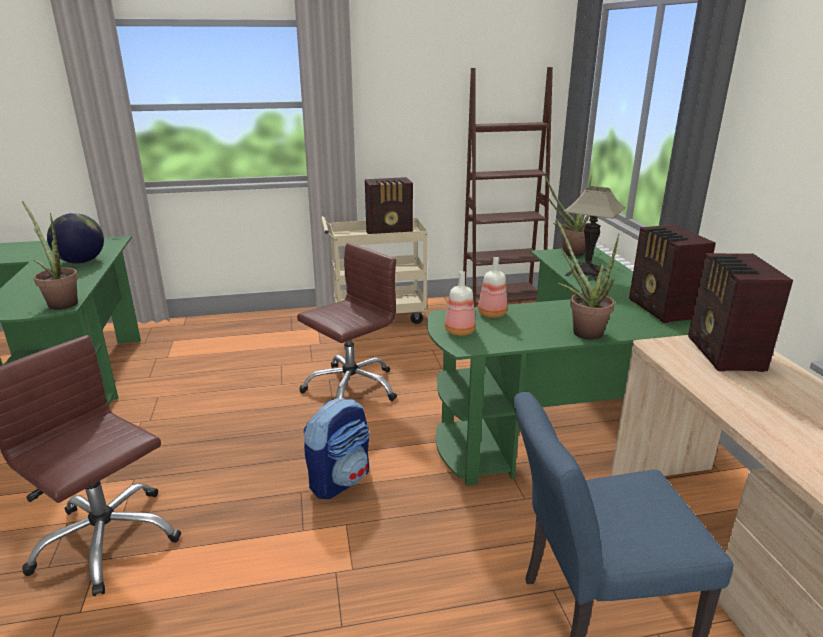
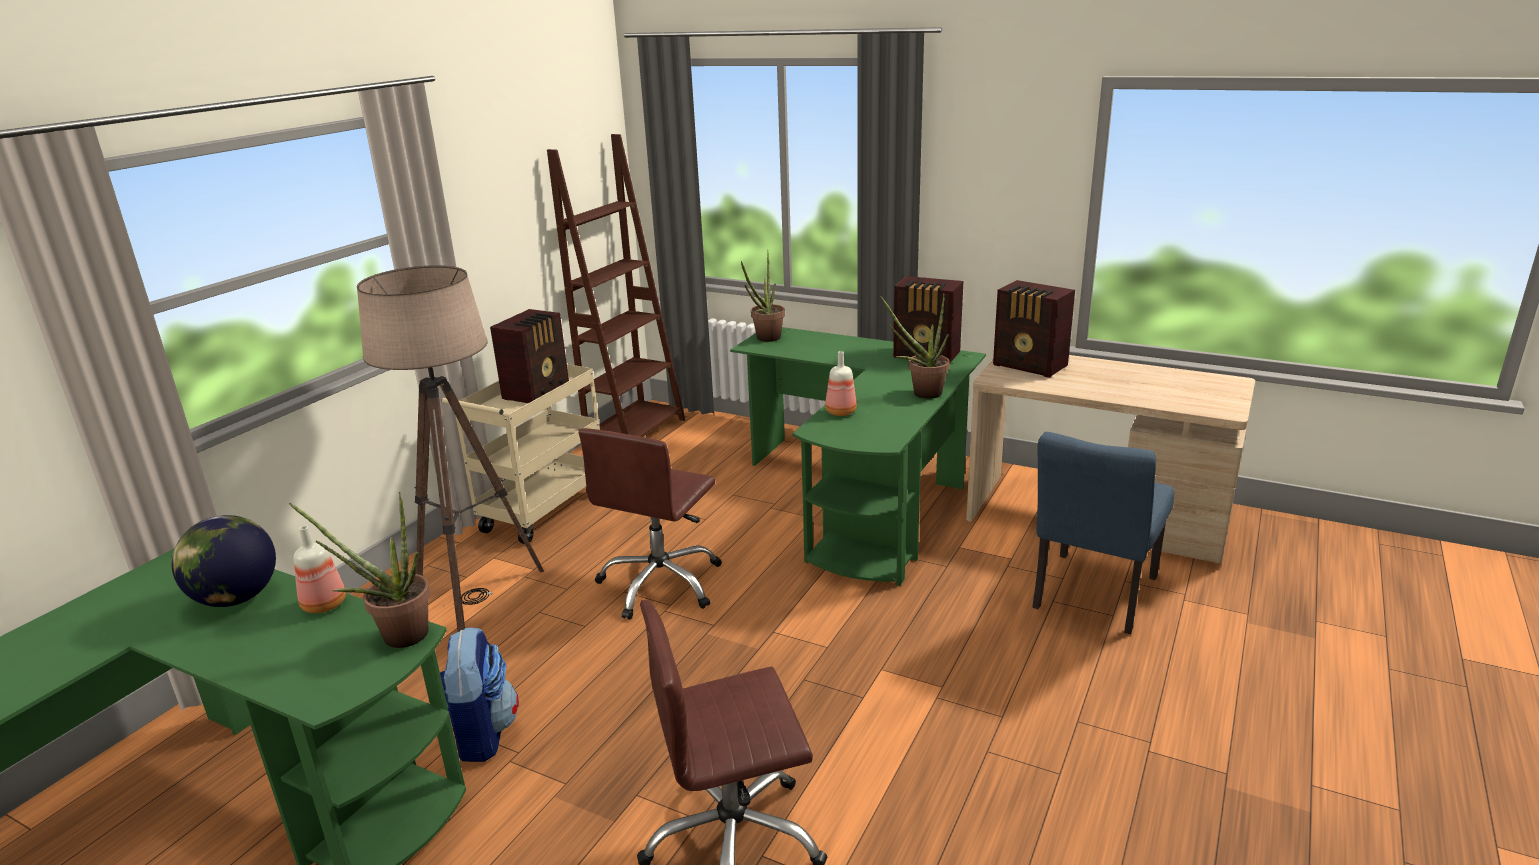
camera: 50 degrees left, 0 degrees up
(277, 340) = (474, 595): none -> floor lamp
(340, 480) = (813, 649): backpack -> backpack (480, 734)
(351, 387) = (661, 584): brown office chair -> brown office chair turned 150 degrees counterclockwise
(459, 331) = (853, 435): bottle -> bottle (323, 605)
(586, 273) = (819, 350): table lamp -> none

